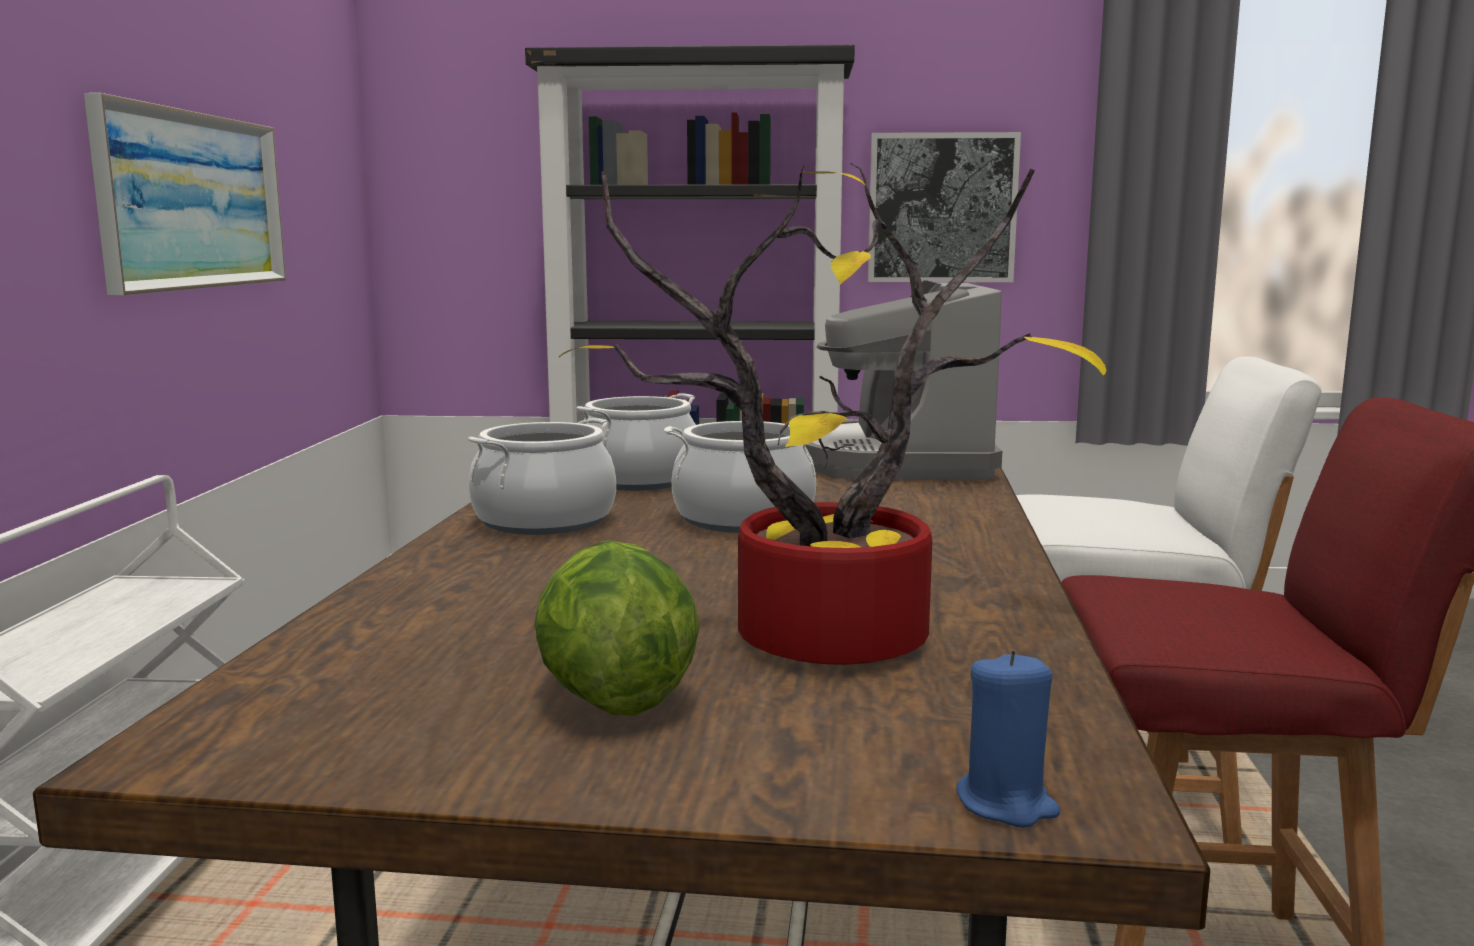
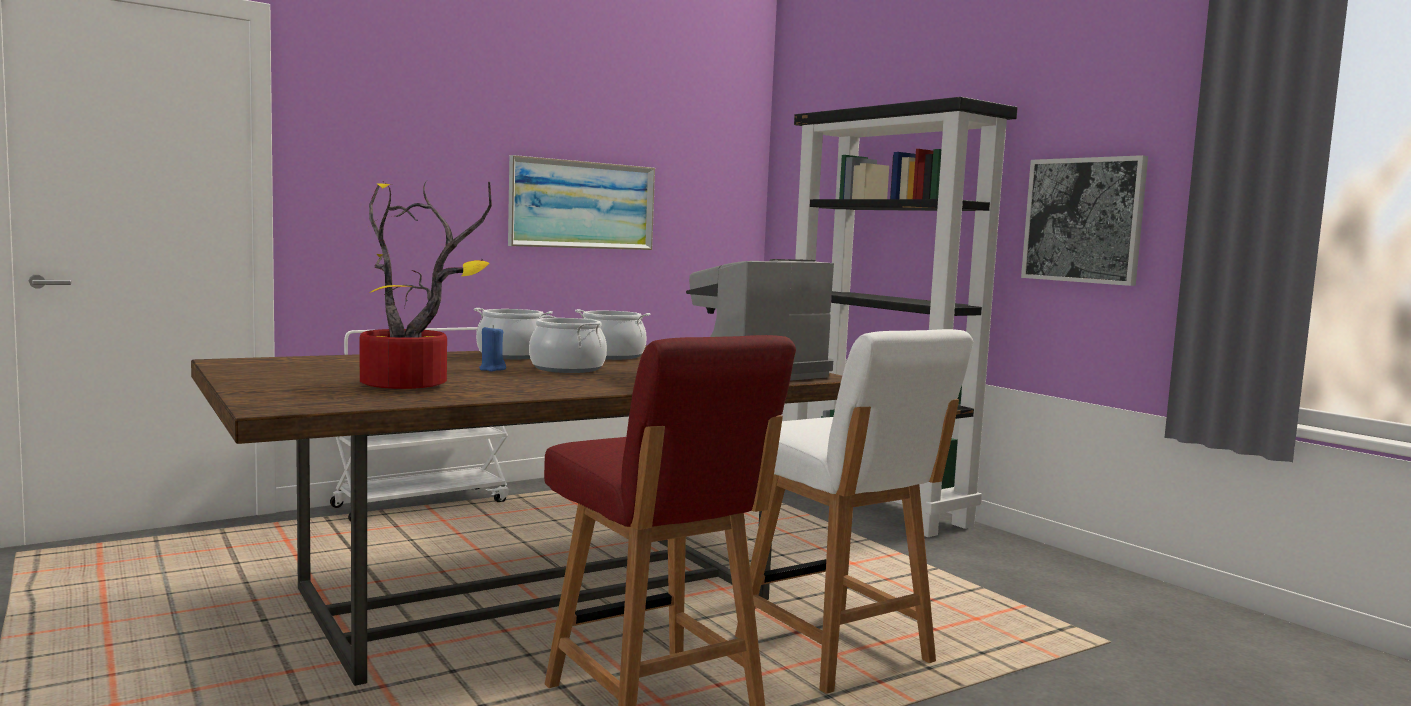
camera: 50 degrees right, 5 degrees down
(612, 698) = (309, 377): lettuce -> none
(1006, 804) = (262, 404): blue candle -> blue candle (492, 369)

